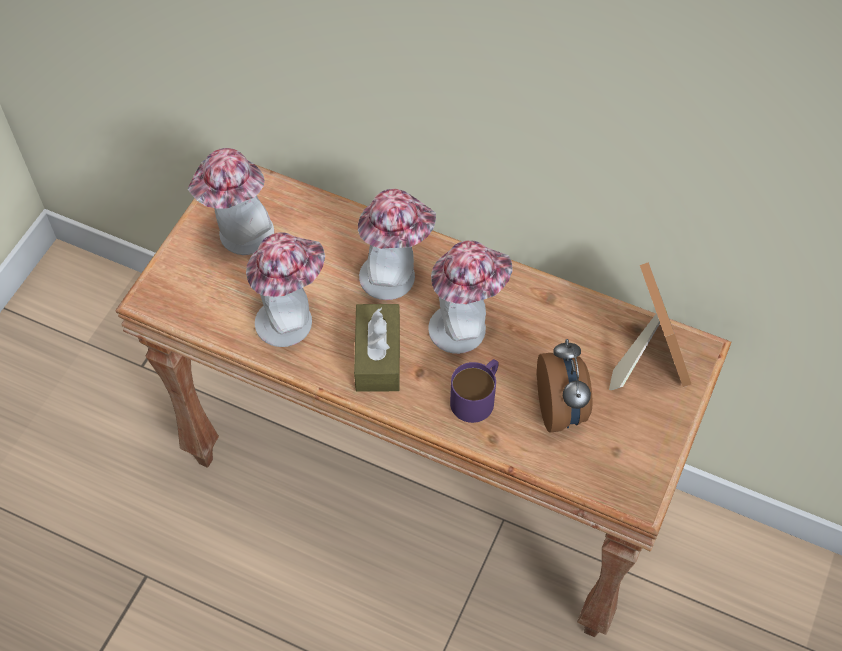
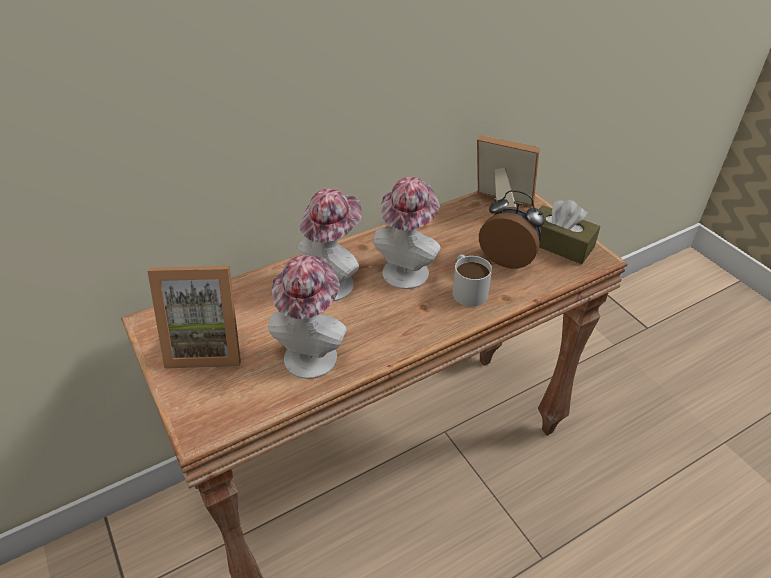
camera: 55 degrees left, 15 degrees down
(240, 237) = (207, 345): hat -> picture frame
(378, 356) = (390, 321): brown tissue box -> brown tissue box (559, 244)
(477, 396) = (467, 289): purple mug -> white mug

